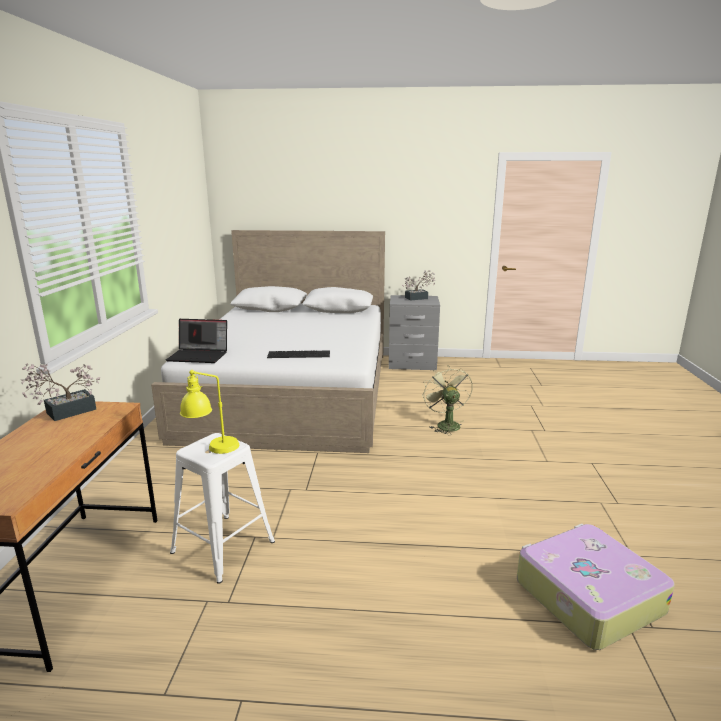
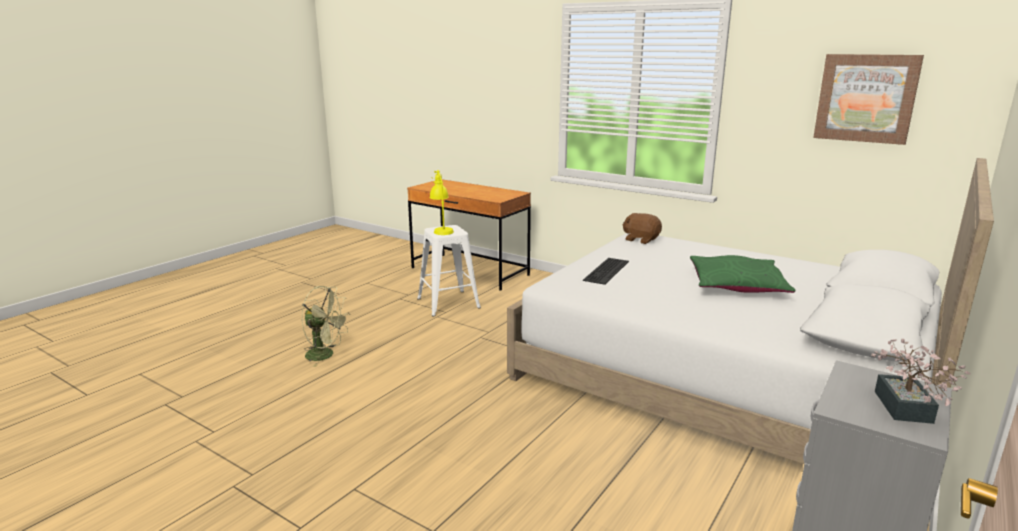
camera: 120 degrees right, 0 degrees up
(65, 412) = (506, 192): potted plant -> none
(182, 205) = (866, 98): none -> picture
(199, 356) = (641, 239): laptop -> brown plush toy
(292, 327) = (737, 285): none -> green pillow
(445, 424) = (527, 456): green fan -> green fan (326, 355)
(586, 596) = (219, 395): suitcase -> none

